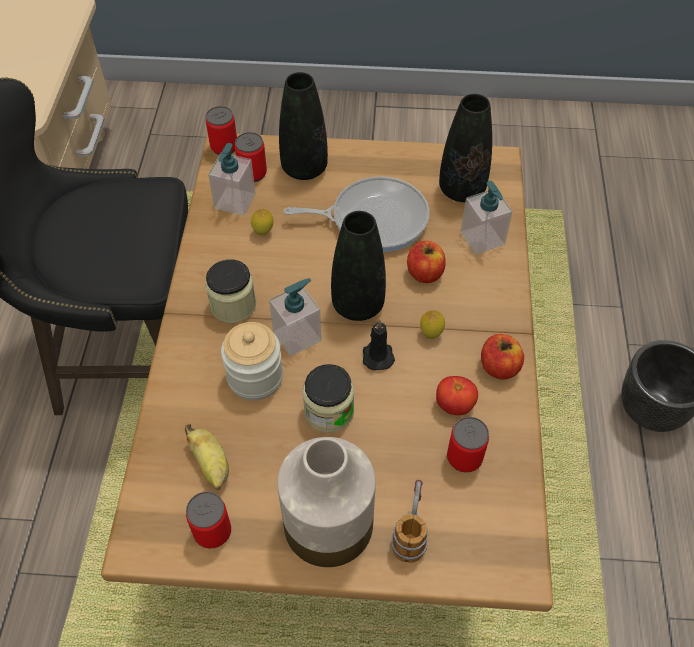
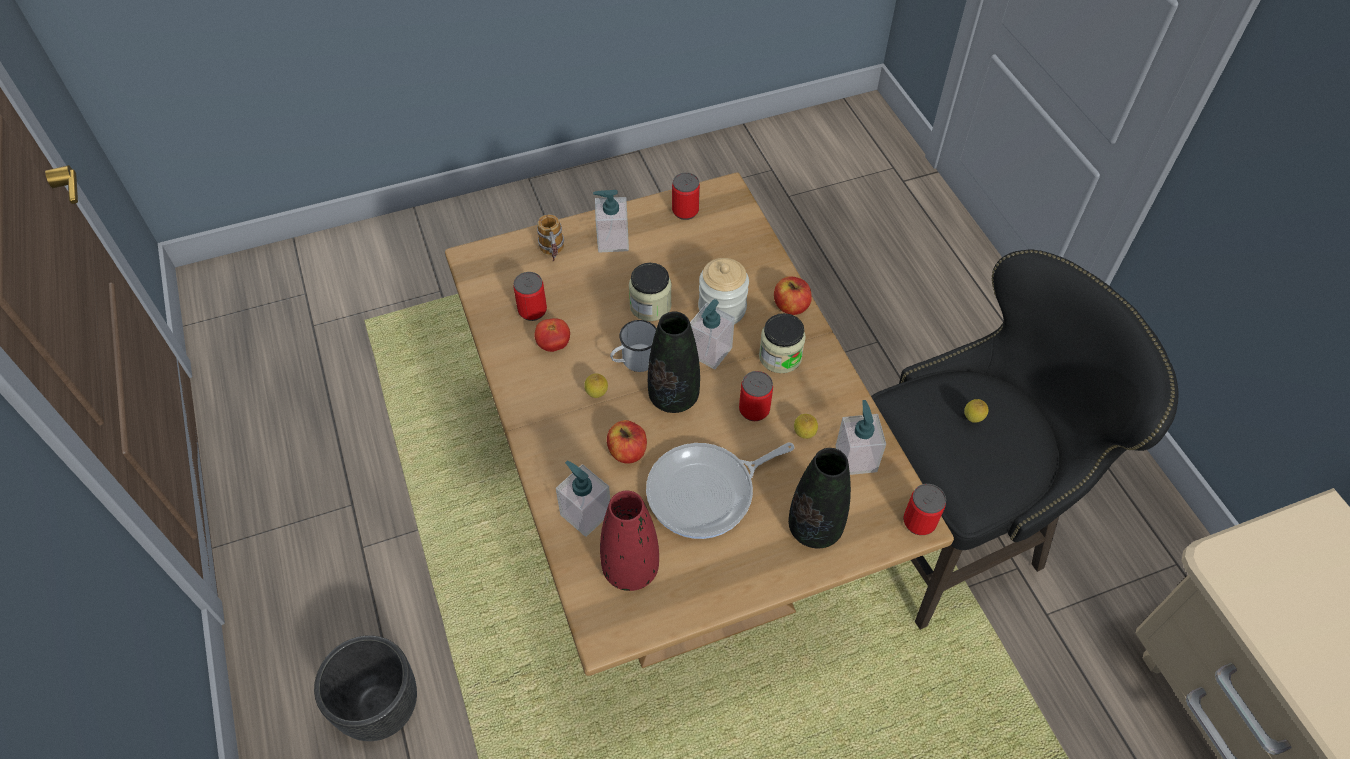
camera: 155 degrees right, 0 degrees up
(101, 232) = (972, 419): none -> lemon
(211, 465) = (713, 244): banana -> none
(252, 173) = (863, 500): can -> can (754, 410)
(328, 522) = (612, 240): beige vase -> soap dispenser
(377, 355) = (634, 360): black candle -> white mug
(461, 190) = (630, 569): black vase -> red vase
(499, 367) = (527, 388): apple -> apple (791, 306)

